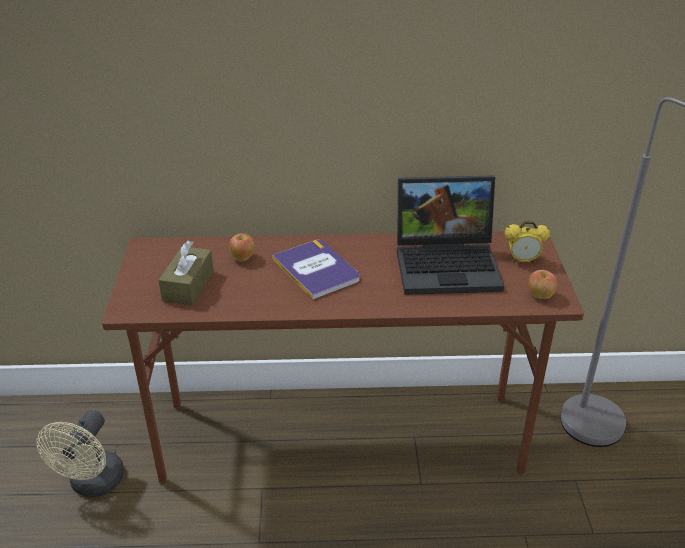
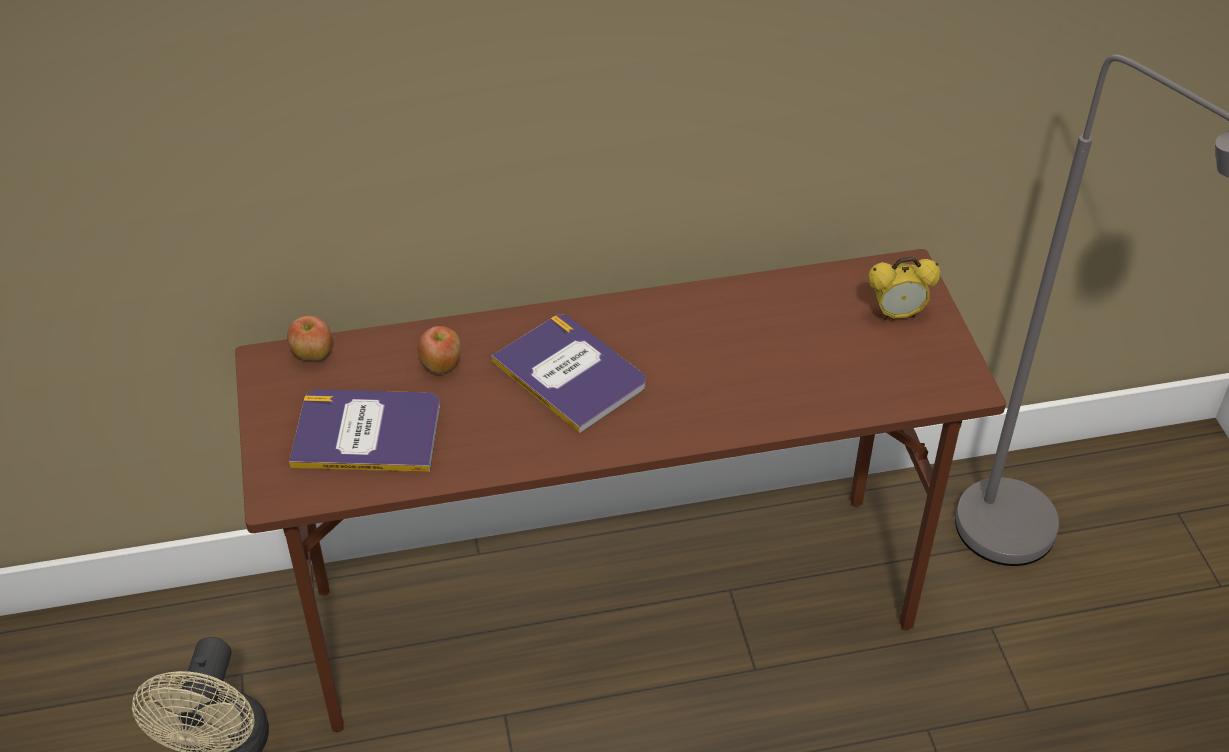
camera: 10 degrees left, 10 degrees up
(188, 285) = (367, 432): brown tissue box -> book
(449, 264) = (782, 335): laptop -> none
(540, 296) = (935, 379): apple -> apple (312, 354)

